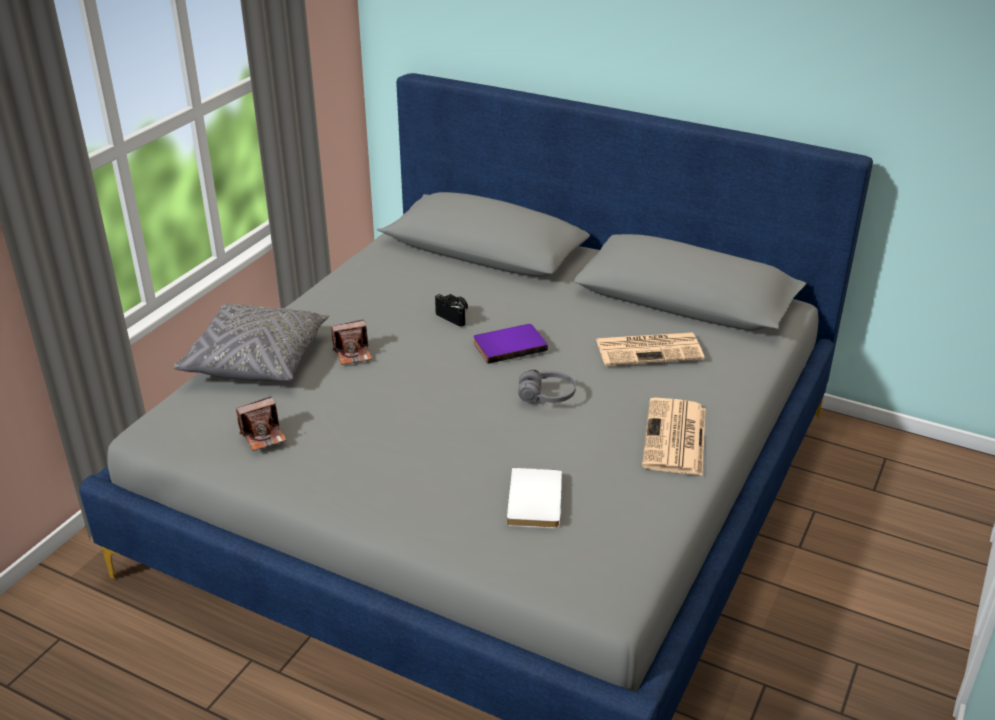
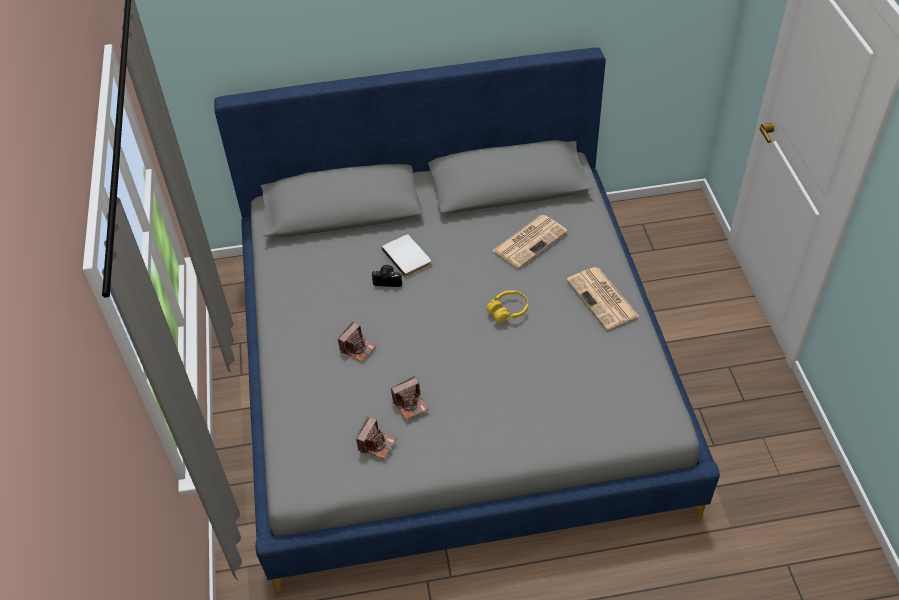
camera: 35 degrees left, 15 degrees up
(257, 360) = (298, 390): grey pillow -> none
(339, 421) = (410, 404): none -> camera
(508, 345) = (446, 285): purple book -> none
(537, 501) = (575, 387): white book -> white book (408, 256)
(546, 396) = (508, 311): grey headphones -> yellow headphones

